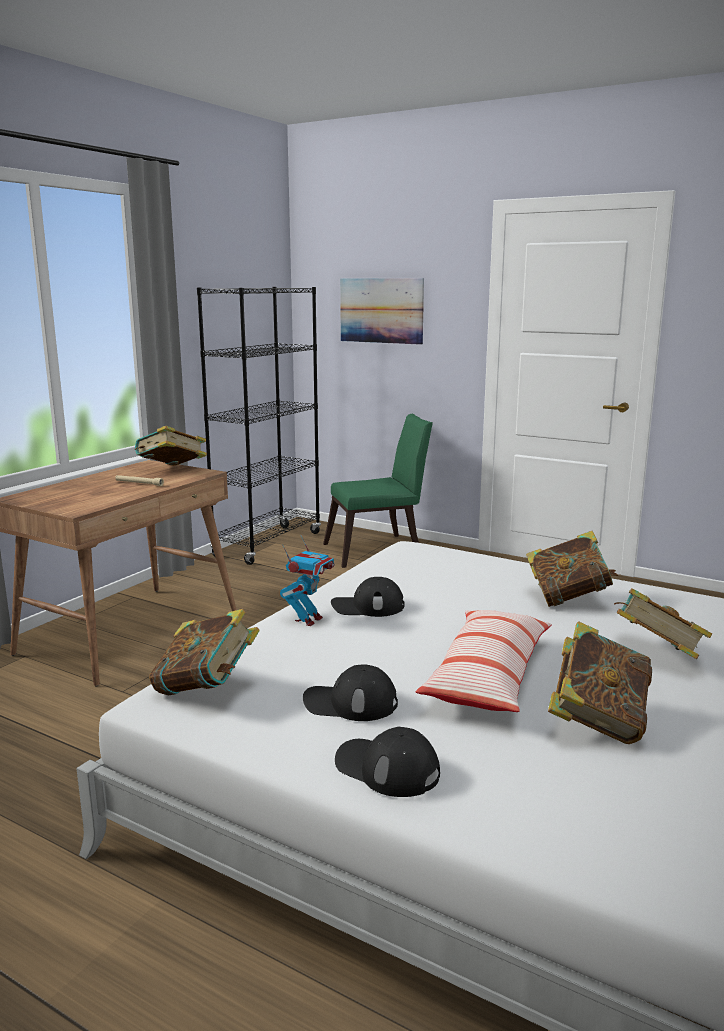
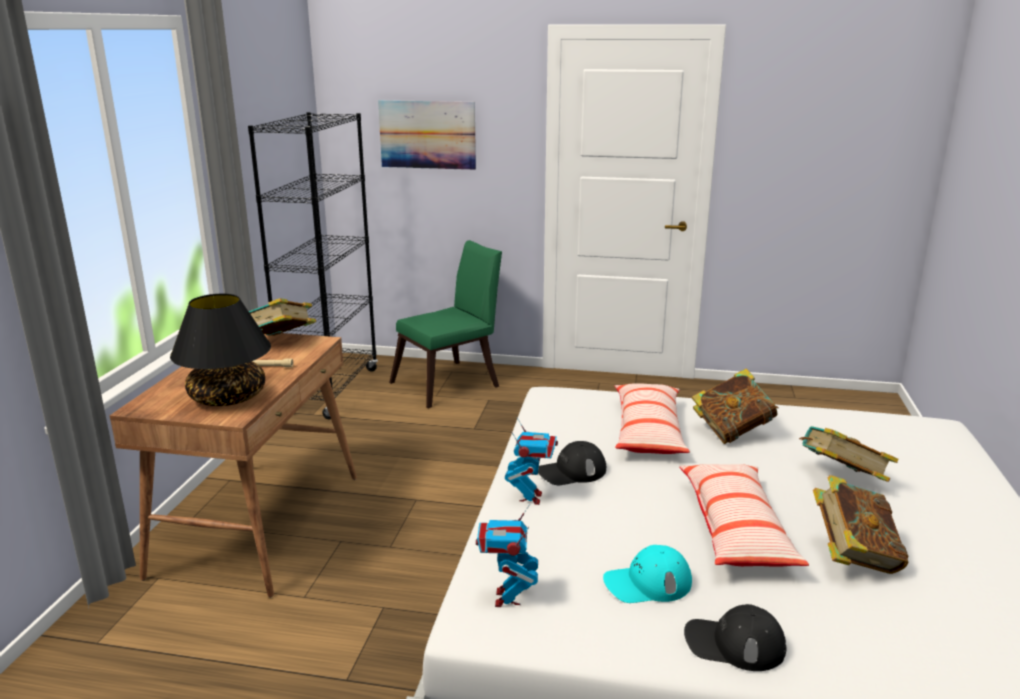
camera: 20 degrees left, 5 degrees up
(86, 499) = (227, 397): none -> black table lamp
(206, 689) = (507, 598): book -> toy robot
(350, 703) = (647, 583): black cap -> turquoise cap
(478, 587) = (648, 431): none -> pillow

